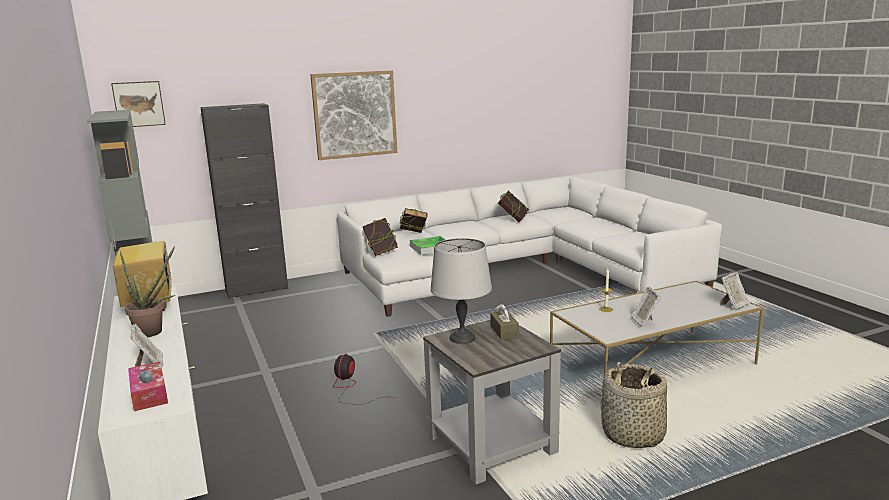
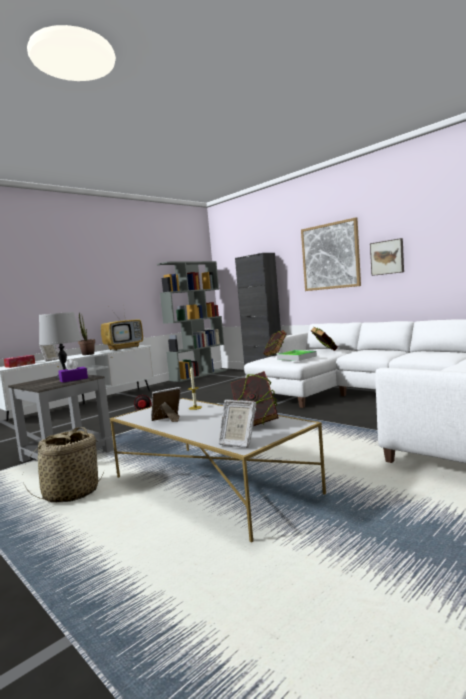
camera: 70 degrees right, 10 degrees down
(139, 104) = (226, 258): picture -> picture (387, 257)
(504, 331) = (73, 379): brown tissue box -> purple tissue box
(513, 220) = (422, 354): book -> book (255, 424)

